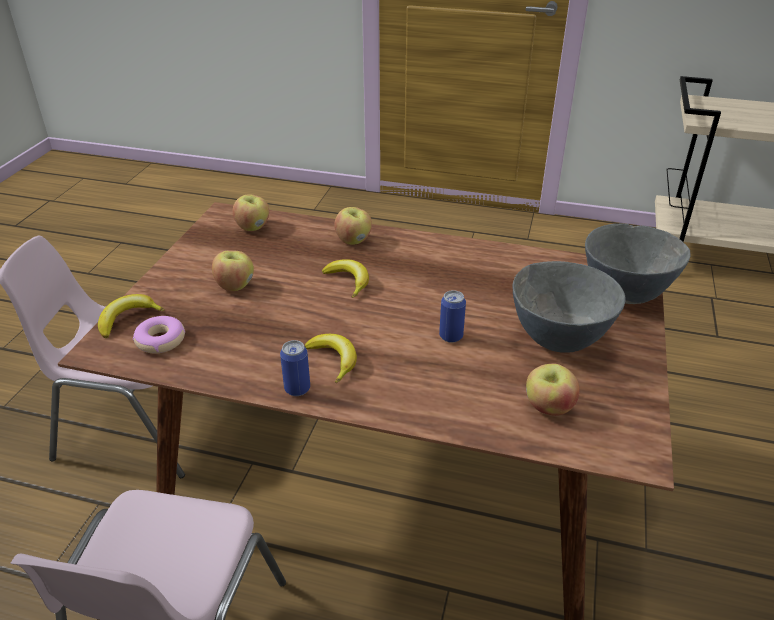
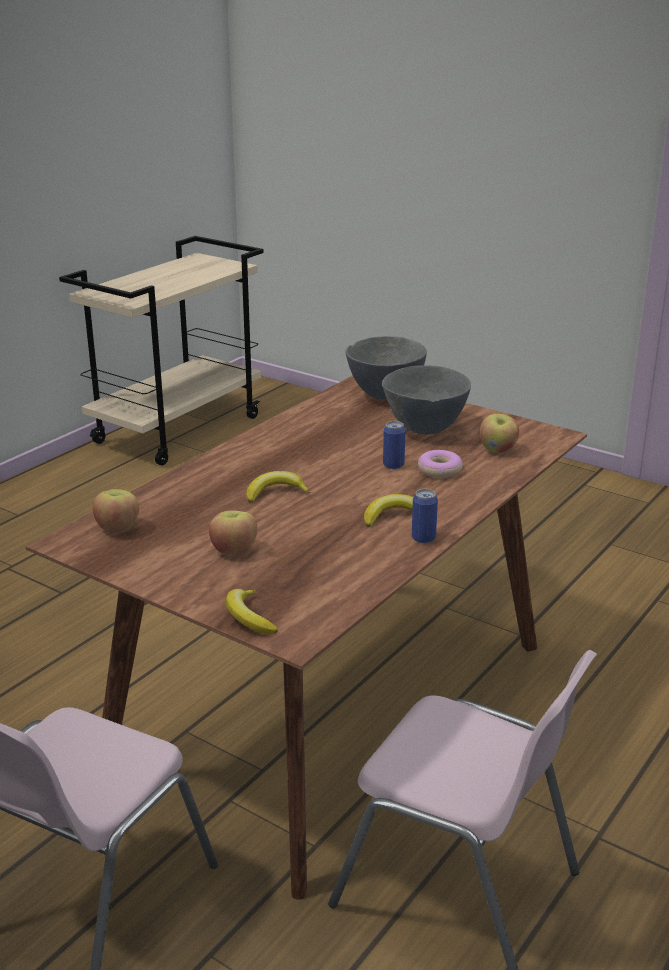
camera: 70 degrees left, 10 degrees down
(160, 340) = (304, 600): donut -> donut (439, 470)
(353, 240) = (203, 479): apple -> none

